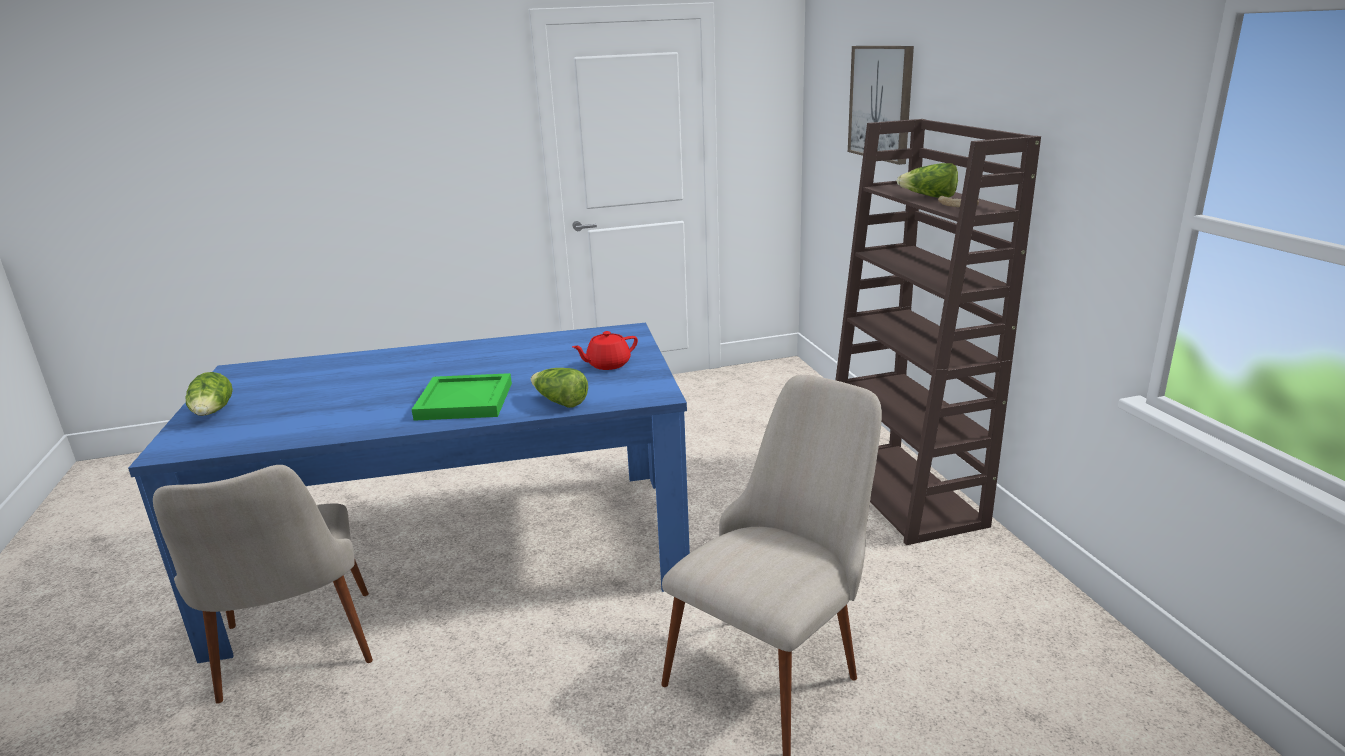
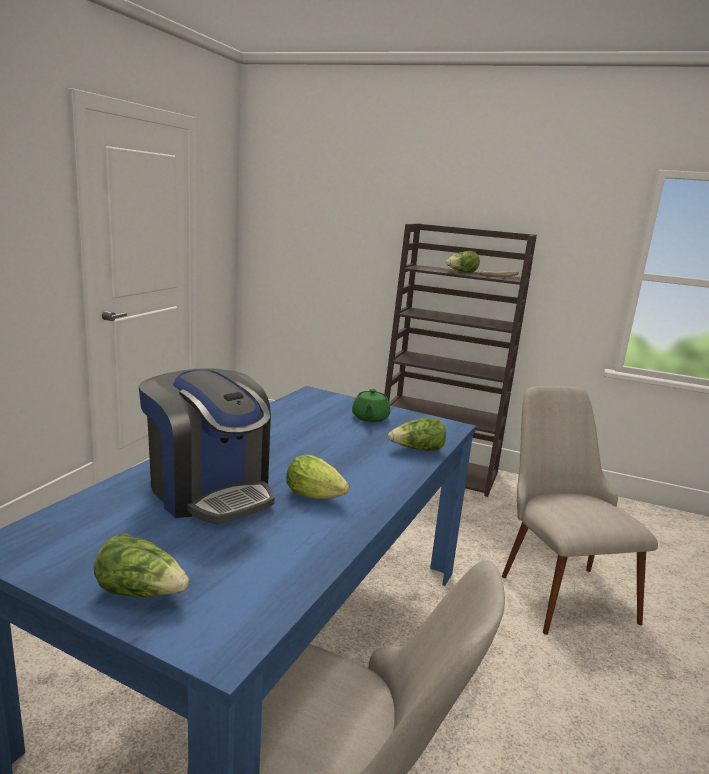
camera: 55 degrees left, 5 degrees down
(363, 378) = (210, 491): none -> coffee machine
(397, 405) = (317, 497): none -> lettuce
(463, 400) = (355, 473): green tray -> none
(607, 364) = (370, 418): red teapot -> green teapot
(881, 102) = (356, 211): picture -> none

